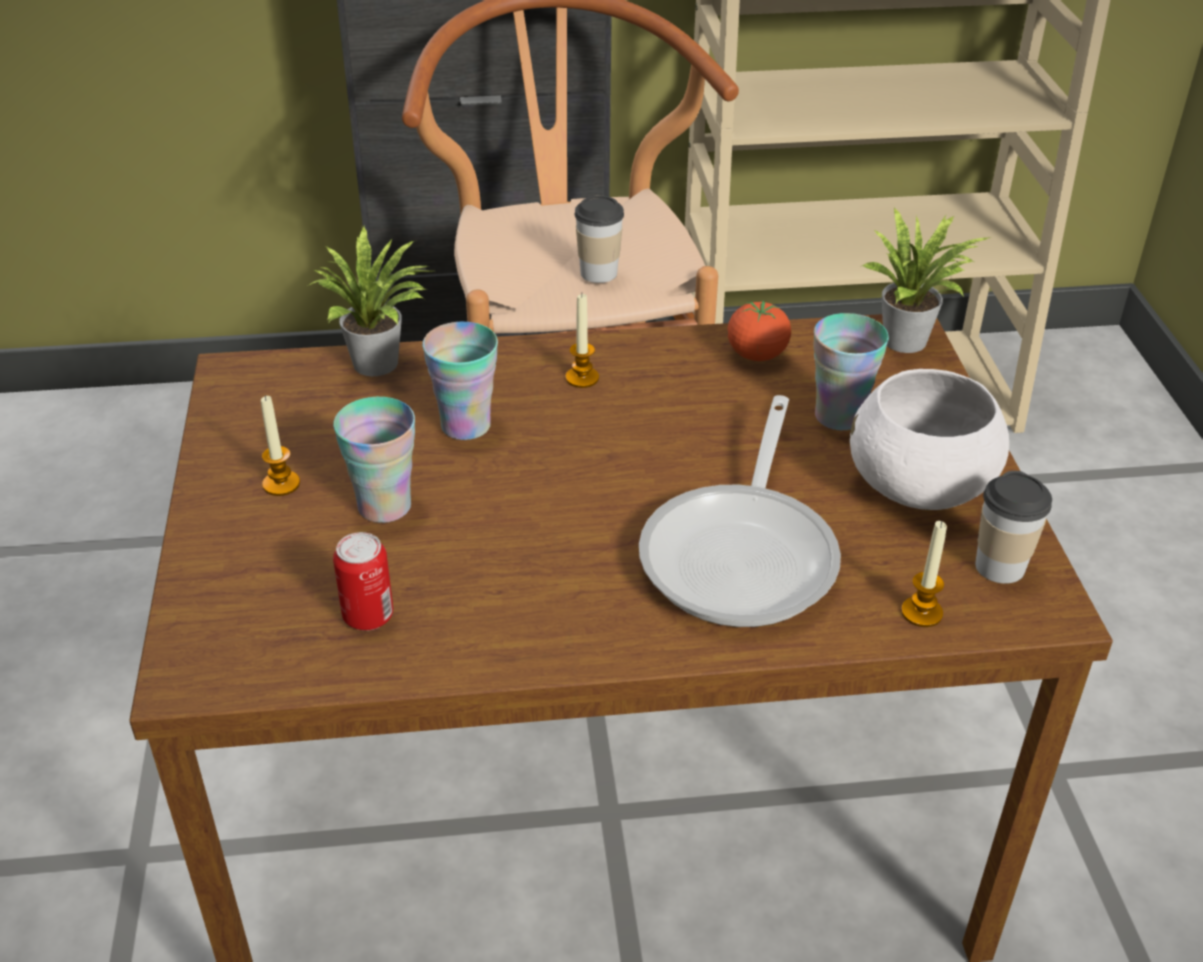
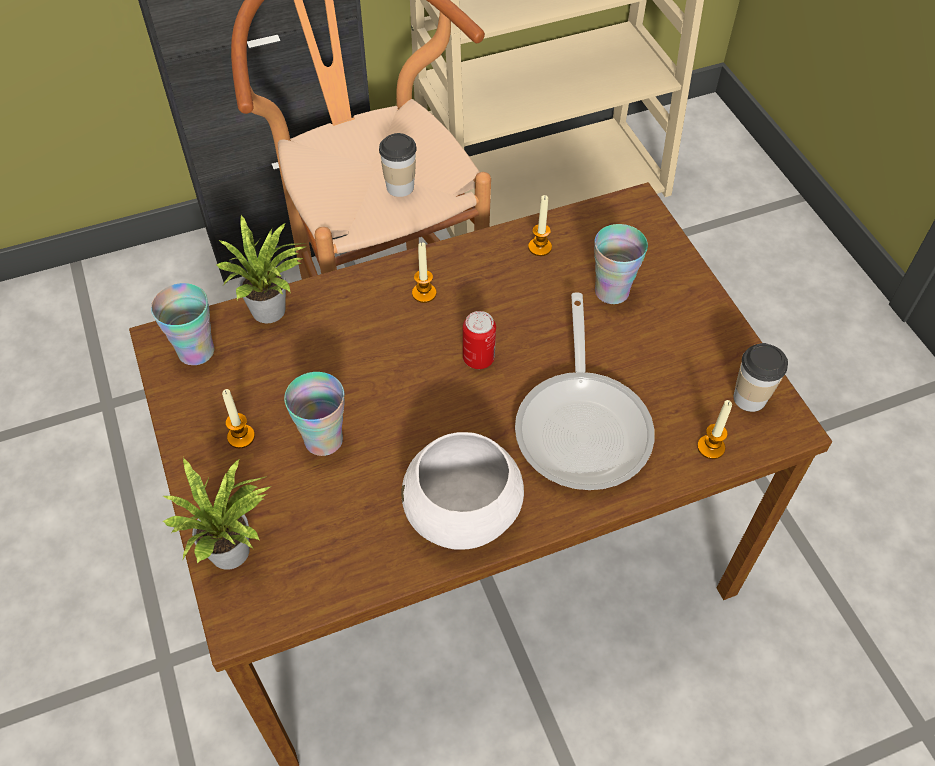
camera: 15 degrees left, 15 degrees up
(368, 616) = (347, 537): can -> can (478, 358)
(465, 426) = (355, 355): cup -> cup (196, 351)
(756, 355) = (540, 247): tomato -> candle
(910, 342) = (641, 214): potted plant -> potted plant (235, 551)
(920, 488) = (682, 343): white bowl -> white bowl (463, 514)

